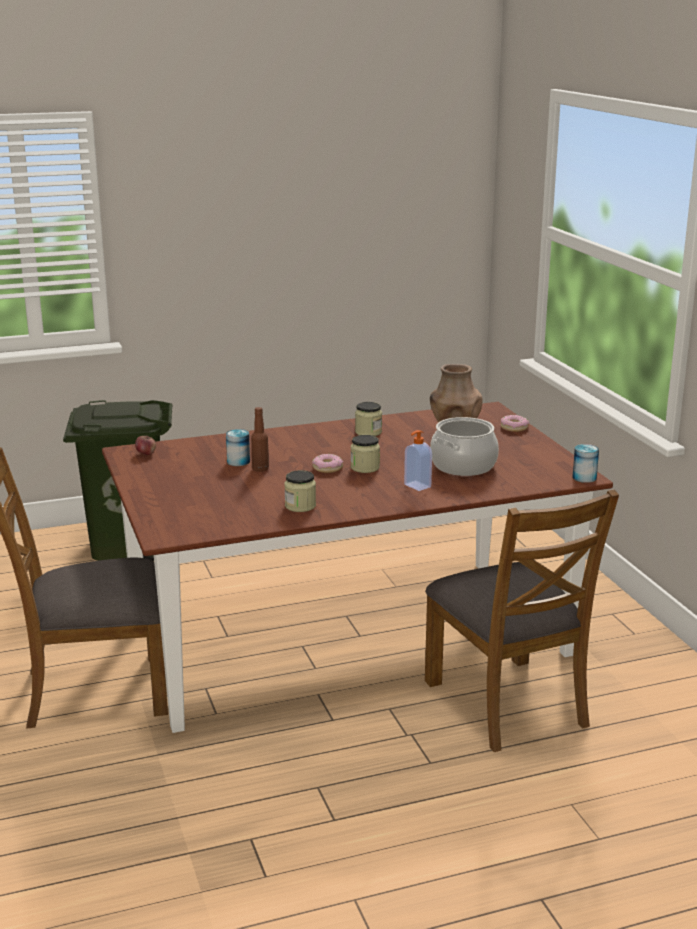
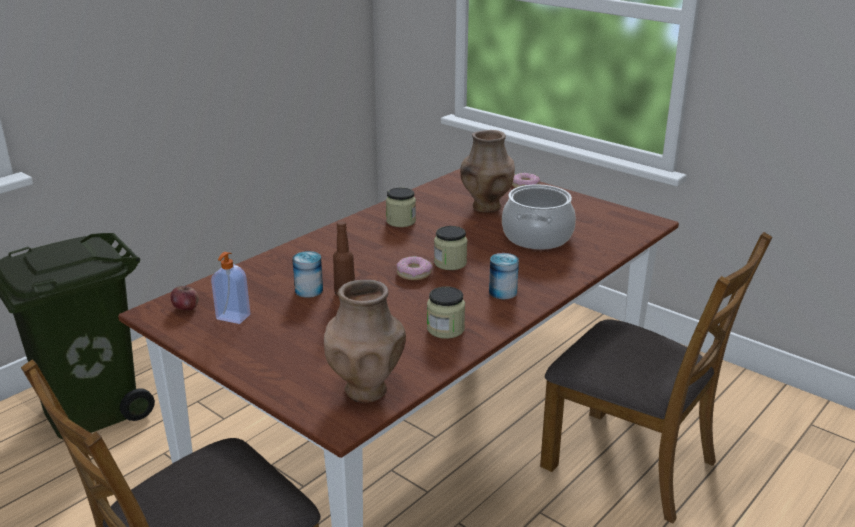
camera: 30 degrees left, 5 degrees up
(200, 524) = (366, 389): none -> brown vase
(416, 486) = (526, 271): soap dispenser -> soap dispenser (232, 317)
(584, 477) = (652, 223): can -> can (503, 292)

